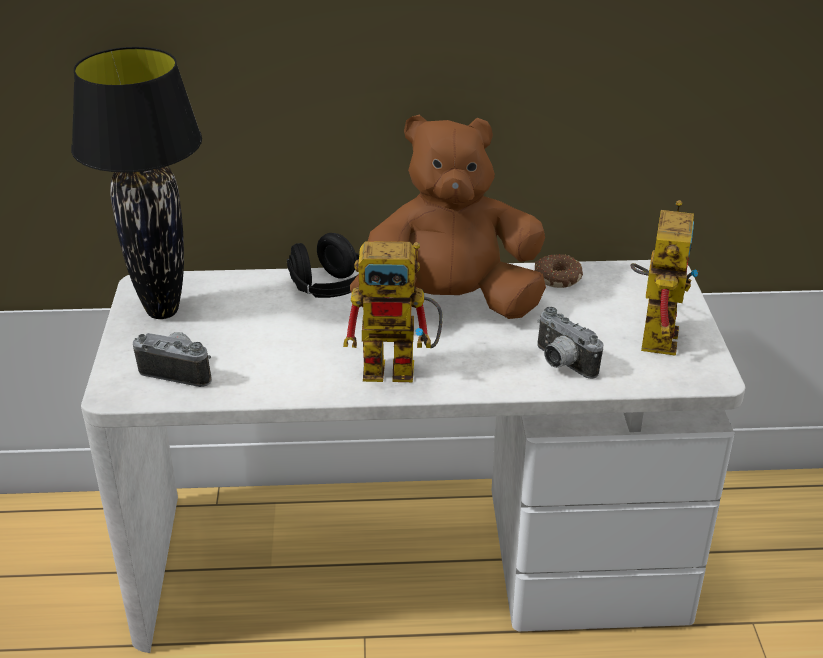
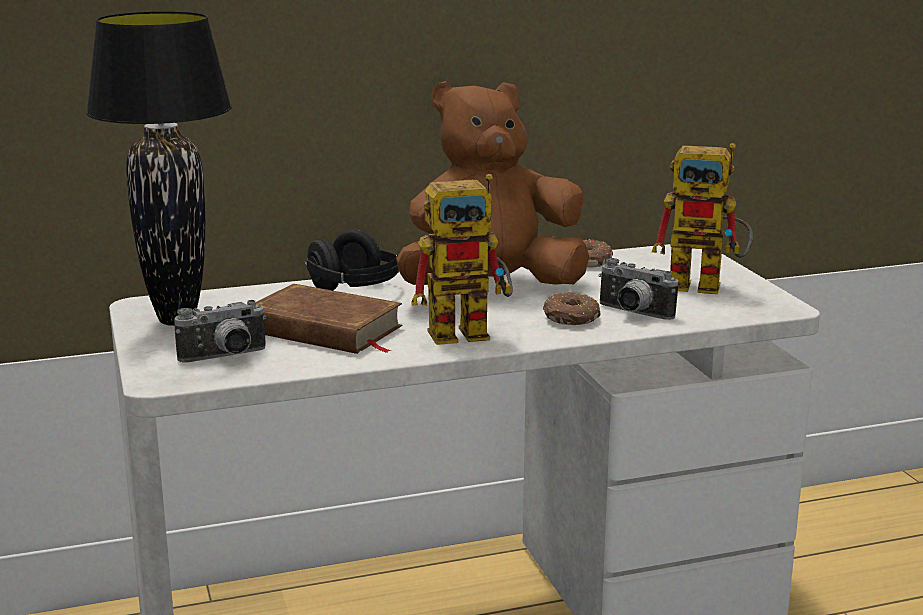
camera: 15 degrees left, 15 degrees down
(179, 371) = (225, 358): camera -> camera turned 150 degrees clockwise
(276, 344) = (323, 329): none -> brown book
(500, 362) = (571, 318): none -> donut
(654, 331) = (707, 285): toy robot -> toy robot turned 105 degrees clockwise

